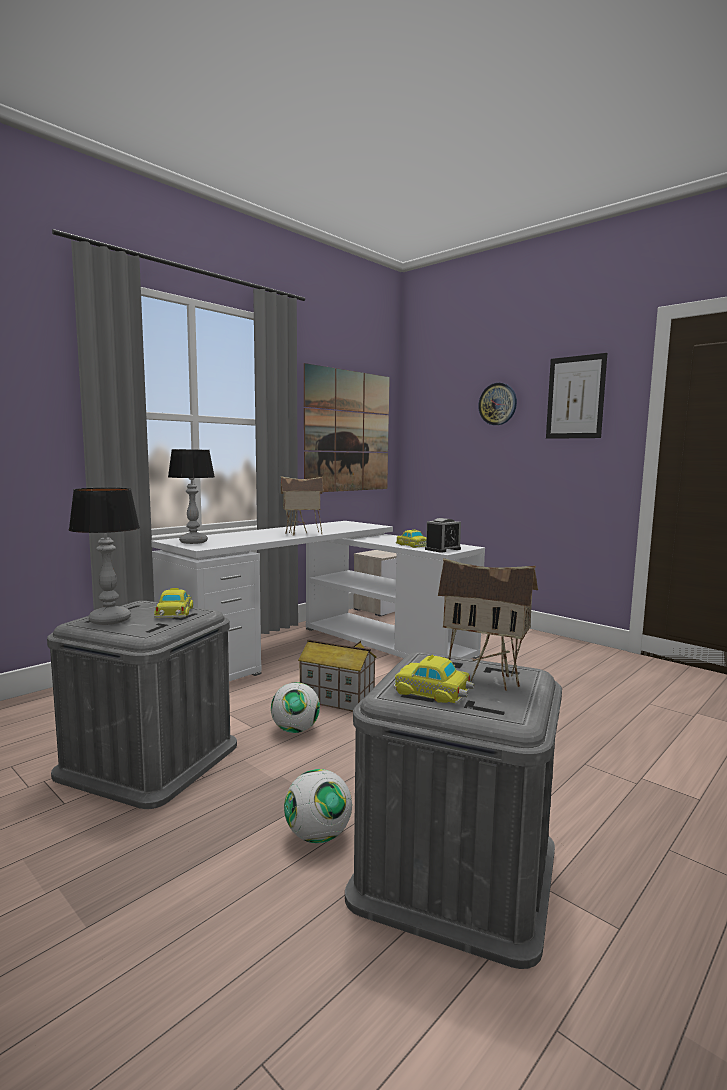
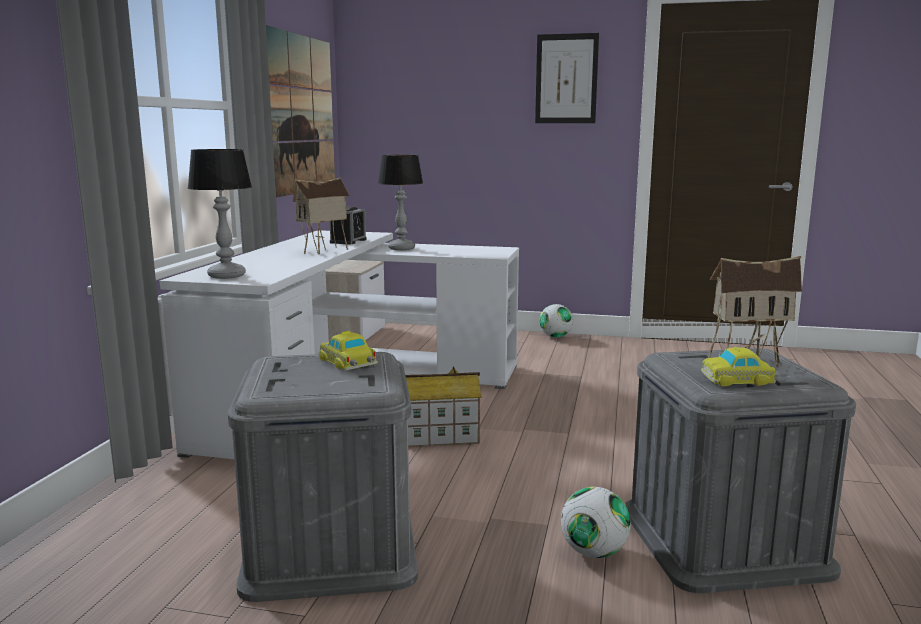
camera: 30 degrees left, 5 degrees up
(109, 620) = (295, 383): table lamp -> table lamp (401, 248)
(295, 730) = (442, 475): football -> football (555, 337)
(412, 545) = (447, 252): toy car -> none
(443, 549) = (488, 253): alarm clock -> alarm clock (348, 241)
(498, 404) = (475, 82): wall clock -> none

